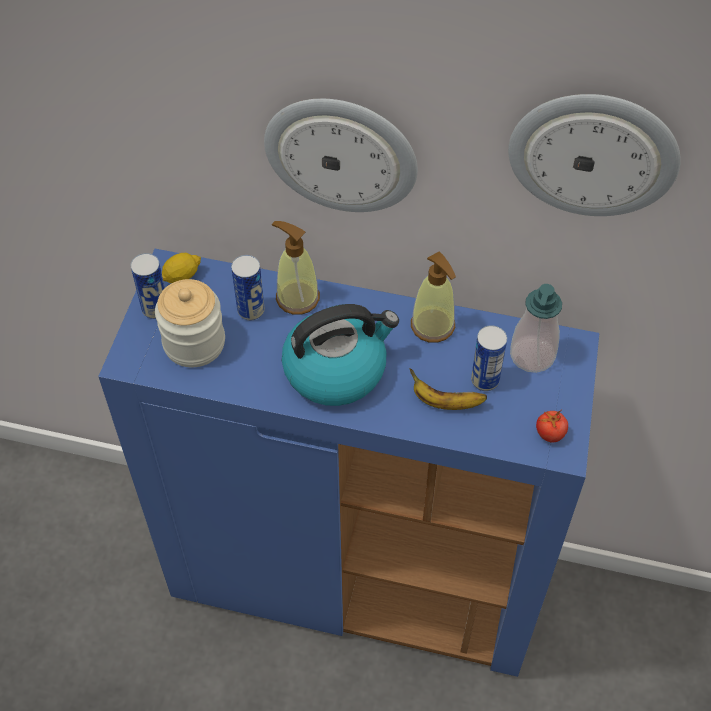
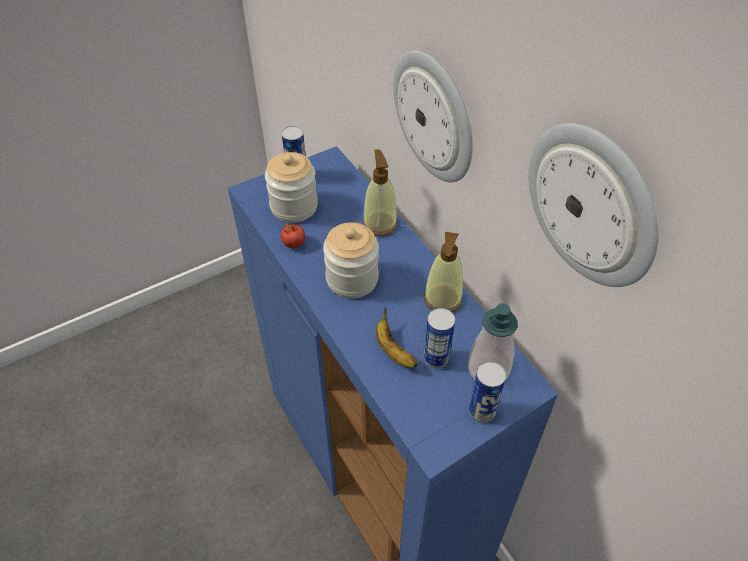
camera: 45 degrees right, 5 degrees down
(181, 276) = (331, 169): lemon -> none
(251, 310) = (345, 212): can -> can (482, 411)
(336, 369) = (352, 279): kettle -> jar
(549, 433) = (439, 428): tomato -> tomato (294, 243)

